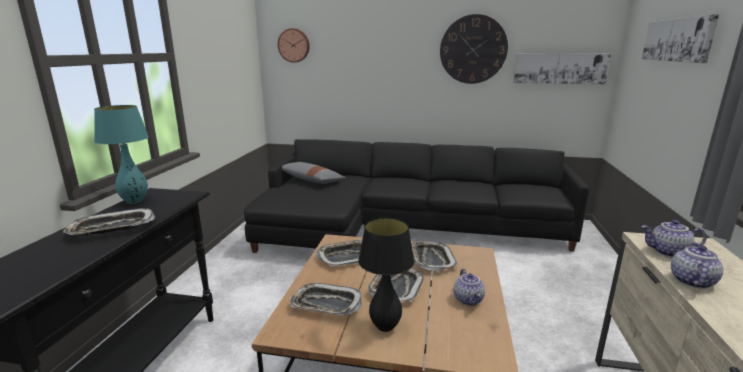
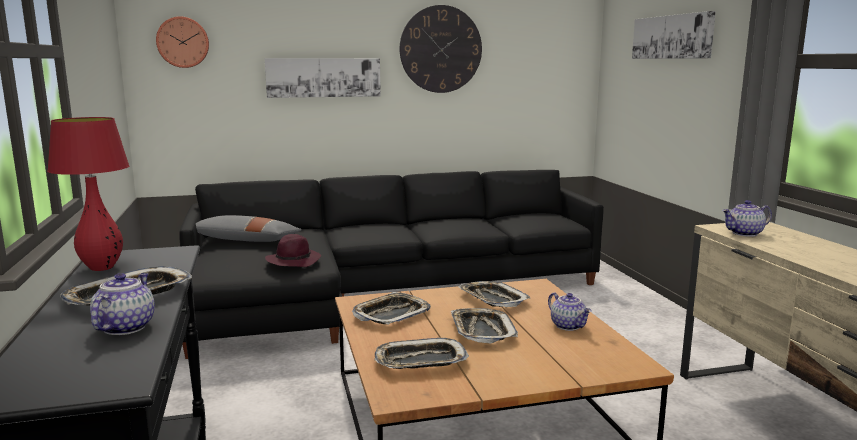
camera: 25 degrees left, 5 degrees down
(135, 201) = (102, 268): turquoise table lamp -> red table lamp
(322, 201) = (294, 261): none -> purple hat
(385, 327) = (509, 365): black table lamp -> none
(560, 68) = (540, 72): picture -> picture (323, 77)
(691, 280) = (780, 248): teapot -> teapot (125, 327)

